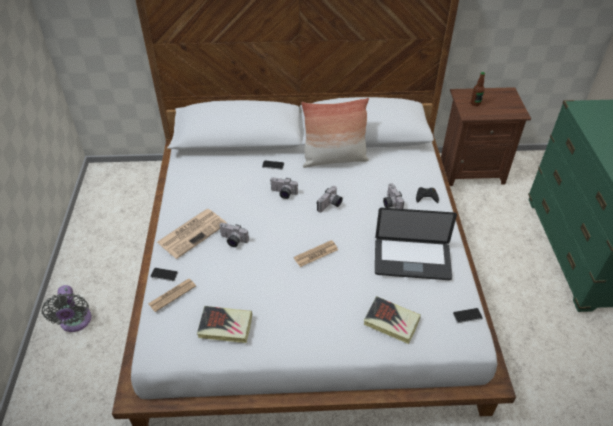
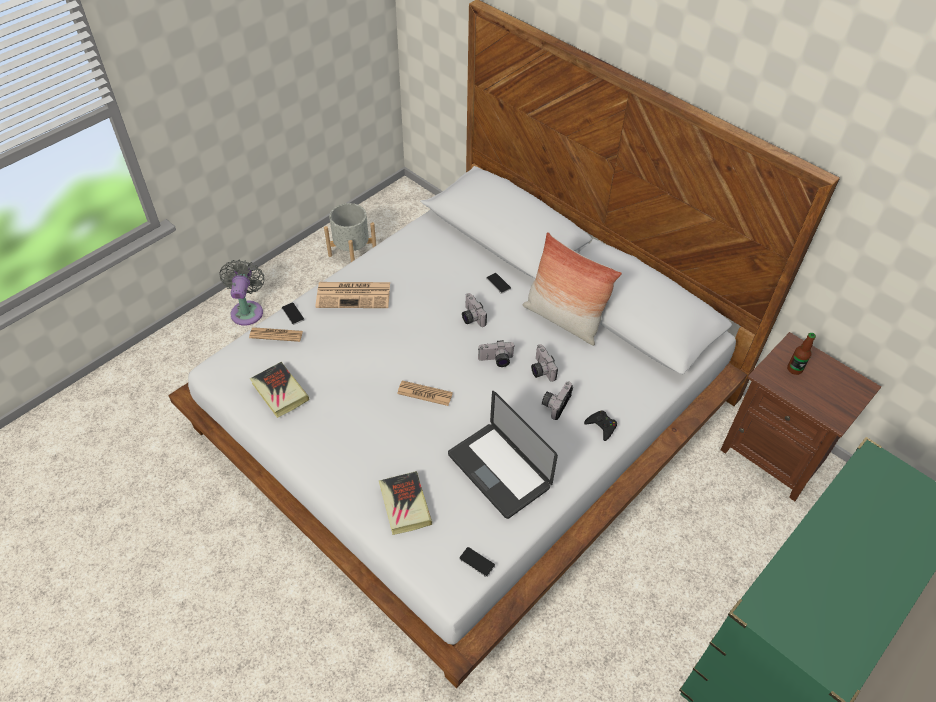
camera: 45 degrees right, 5 degrees up
(75, 322) = (247, 310): grey fan -> grey fan turned 150 degrees clockwise
(111, 232) = (352, 253): none -> grey planter
(232, 241) = (374, 326): camera -> camera (540, 370)

